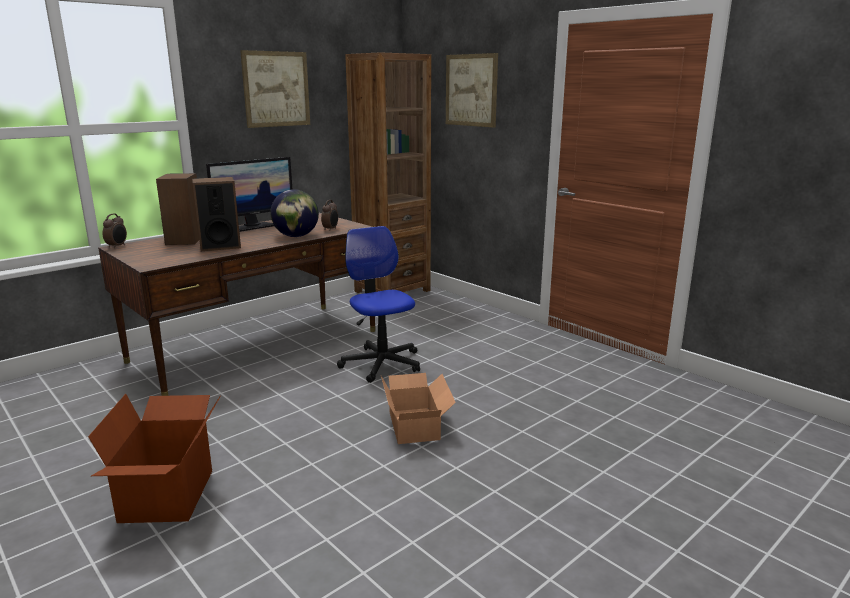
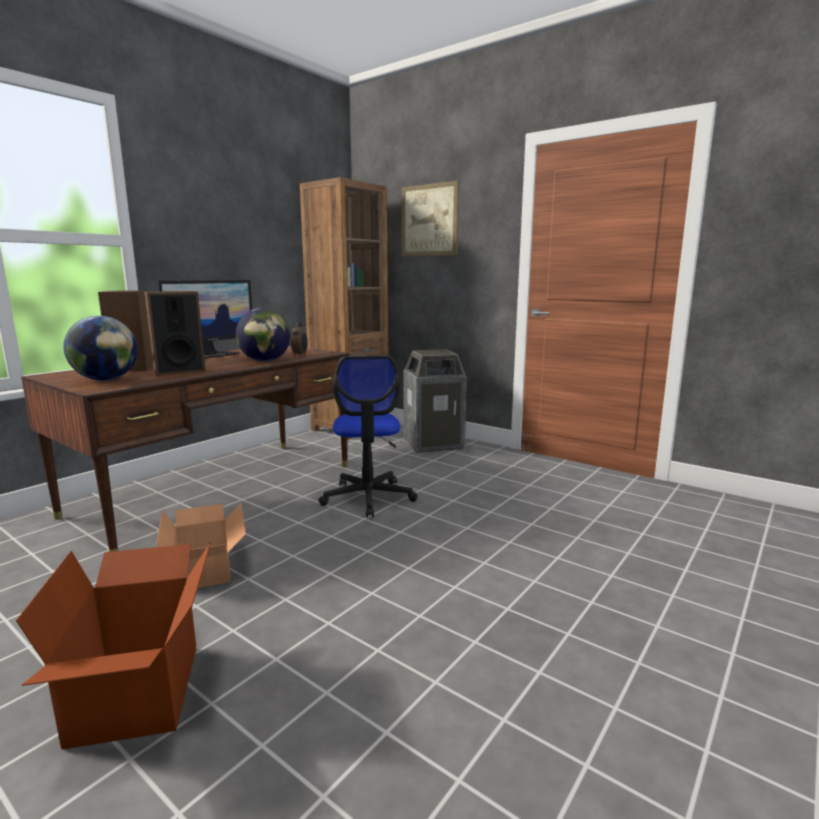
camera: 10 degrees left, 5 degrees down
(117, 246) = (47, 374): alarm clock -> none
(160, 254) = (106, 379): none -> globe
(276, 89) = (230, 212): picture -> none
(381, 363) = (368, 497): office chair -> office chair turned 150 degrees counterclockwise
(416, 424) = (436, 561): cardboard box -> cardboard box (207, 565)
(465, 313) = (433, 443): none -> trash can

